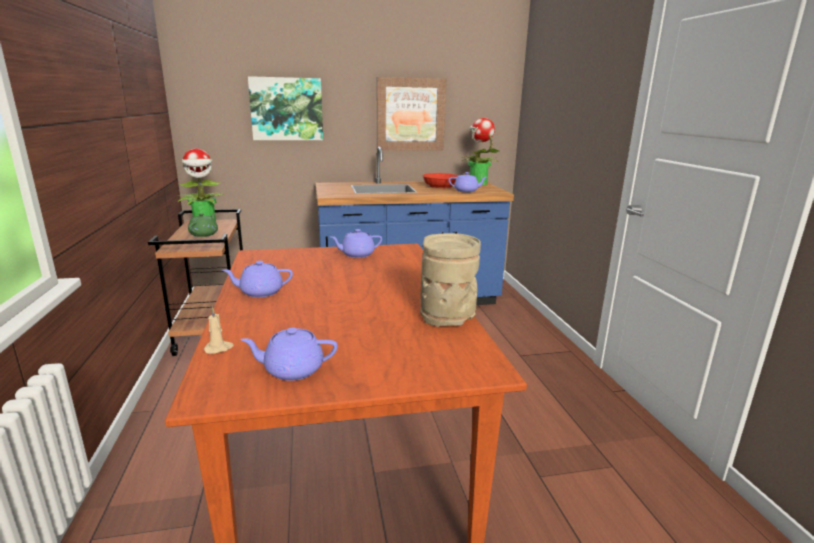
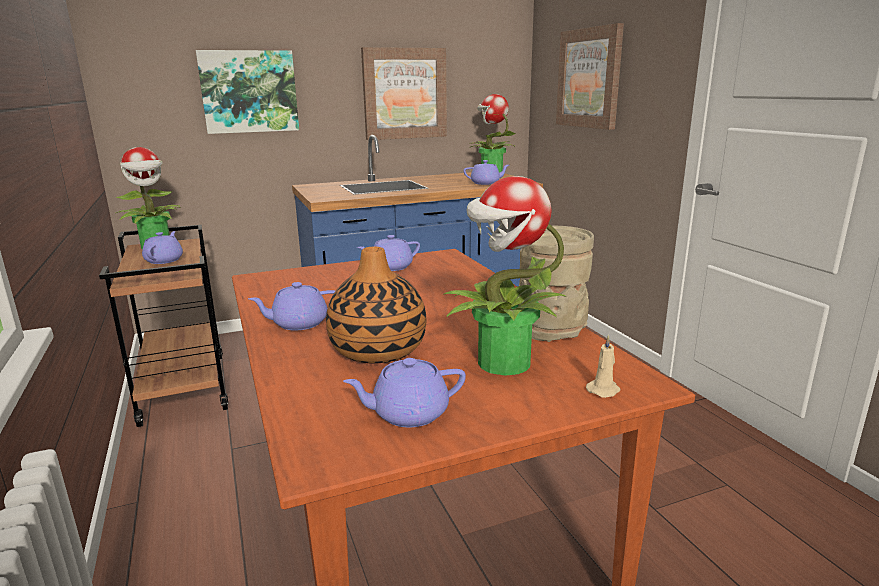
camera: 10 degrees left, 0 degrees up
(204, 234) = (164, 260): green teapot -> purple teapot
(219, 348) = (292, 399): beige candle -> beige candle (604, 390)
(303, 319) = (378, 351): none -> vase
(388, 340) = (502, 363): none -> potted plant
(440, 186) = (450, 179): red bowl -> none
(560, 108) = (589, 78): none -> picture

